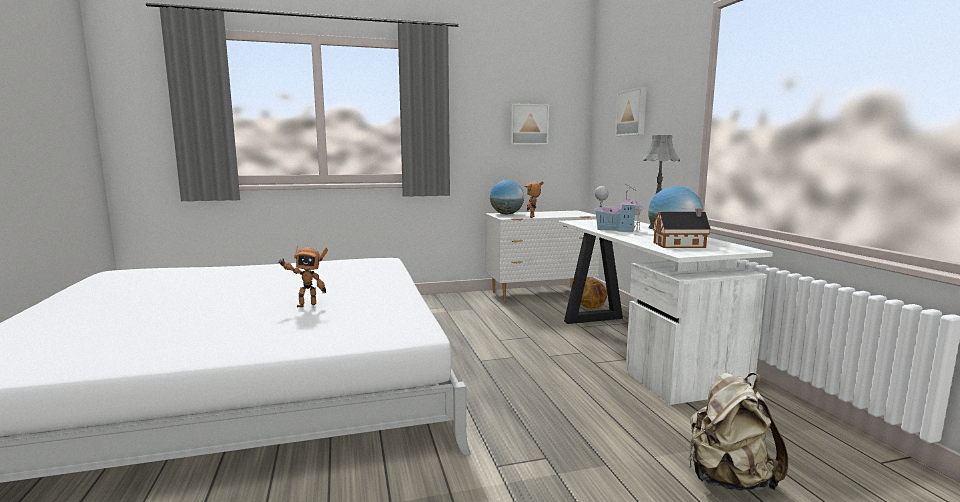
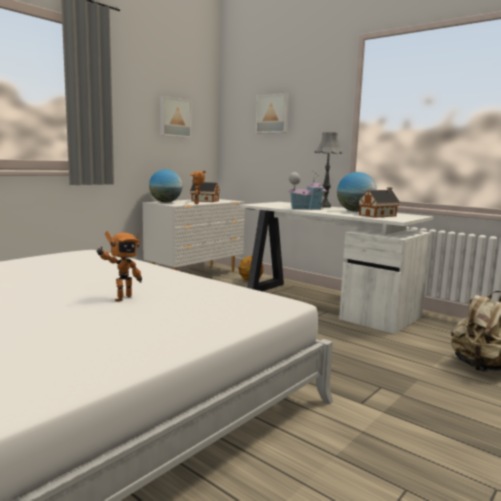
camera: 35 degrees left, 0 degrees up
(554, 213) = (204, 201): none -> toy house

